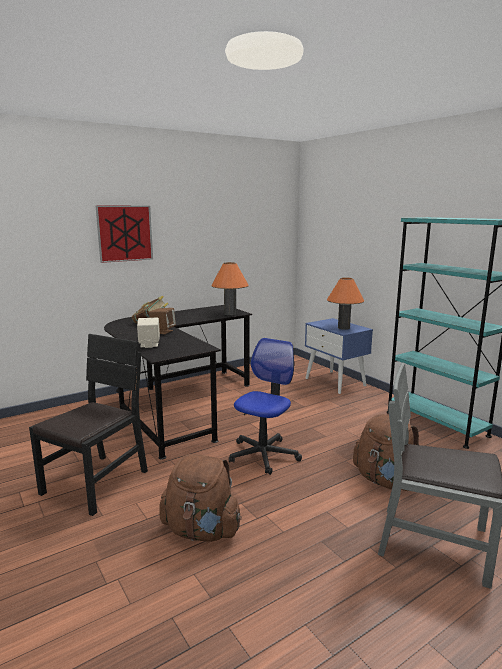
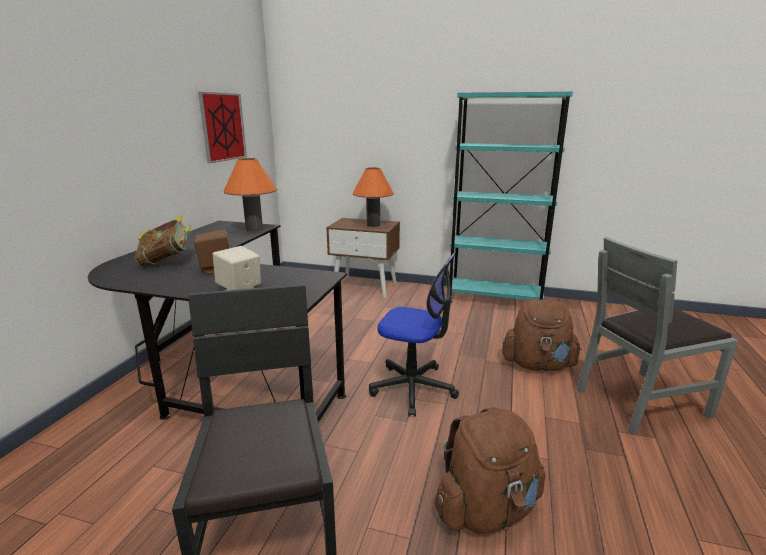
camera: 40 degrees left, 5 degrees up
(125, 233) = (74, 116): picture -> picture (223, 127)
(263, 455) = (413, 388): office chair -> office chair turned 120 degrees clockwise
(335, 382) = (365, 287): blue nightstand -> brown nightstand

